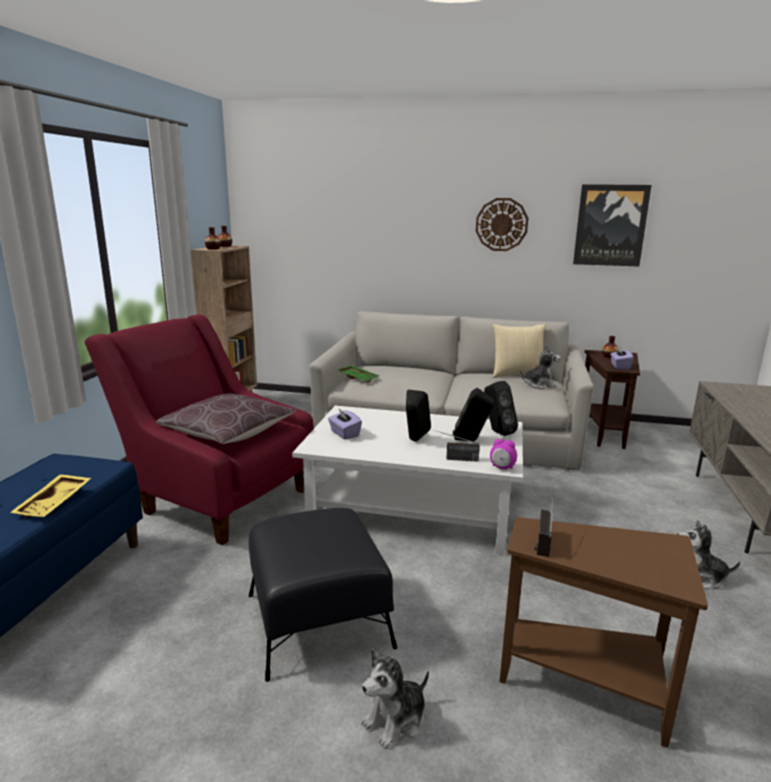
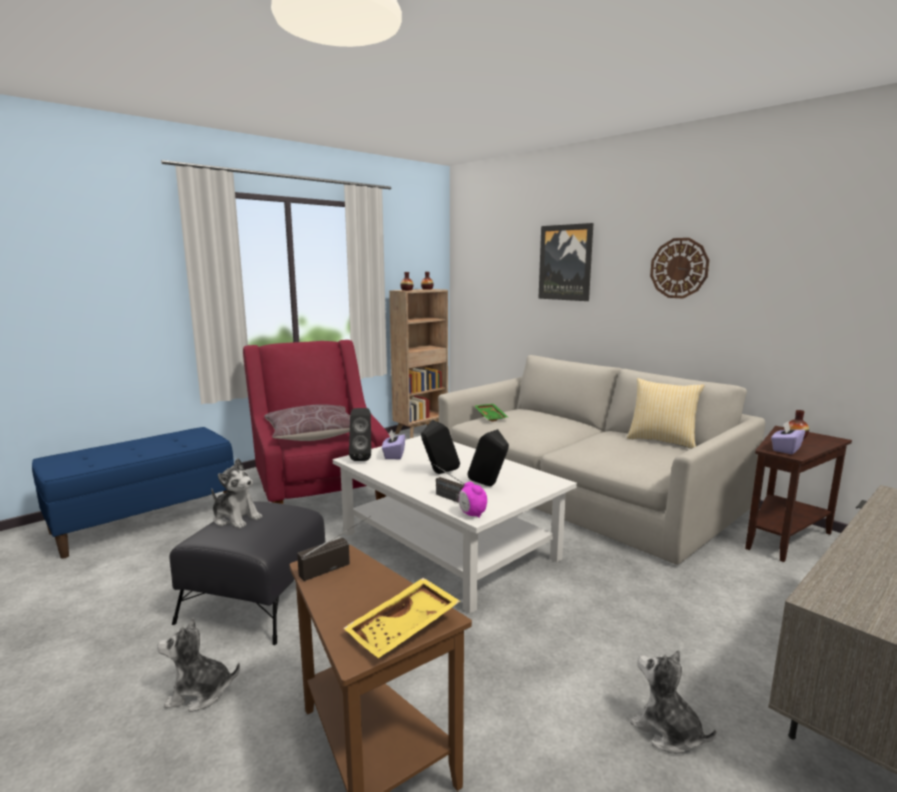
camera: 35 degrees right, 5 degrees down
(55, 503) = (152, 454): yellow tray -> yellow tray (404, 629)
(497, 432) = (530, 485): black speaker -> black speaker (362, 458)
(538, 385) = (670, 454): plush toy -> plush toy (236, 518)
(610, 225) = (816, 267): picture -> picture (565, 262)

